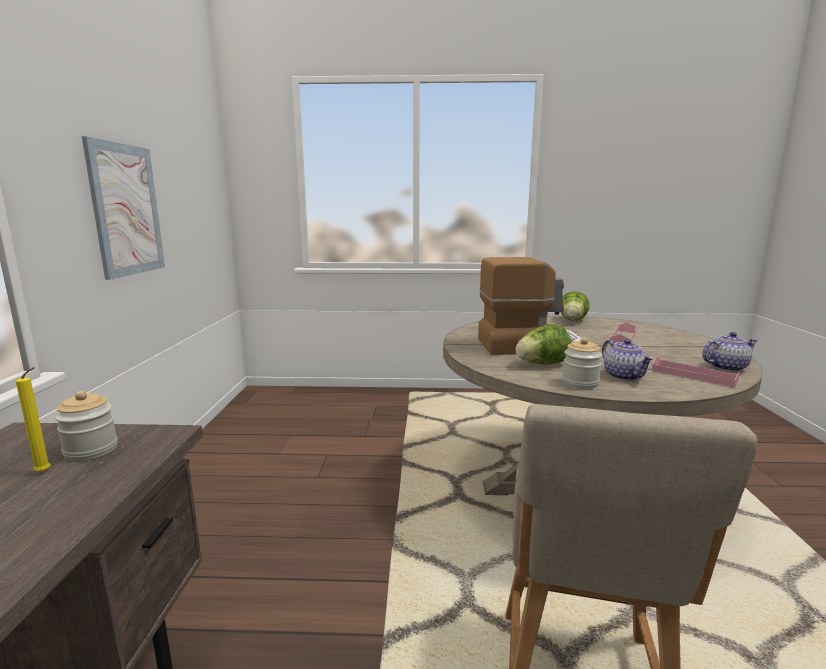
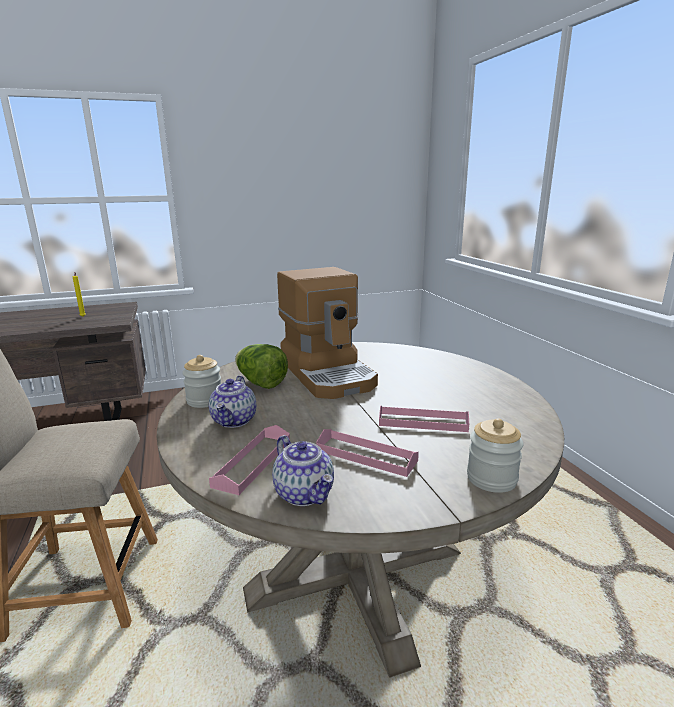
camera: 70 degrees right, 5 degrees up
(91, 450) = (102, 317): jar -> jar (491, 478)
(126, 210) = (273, 201): picture -> none
(573, 321) = (488, 389): lettuce -> none
(624, 376) = (234, 420): teapot -> teapot turned 45 degrees counterclockwise
(672, 352) = (366, 455): none -> pink tray

